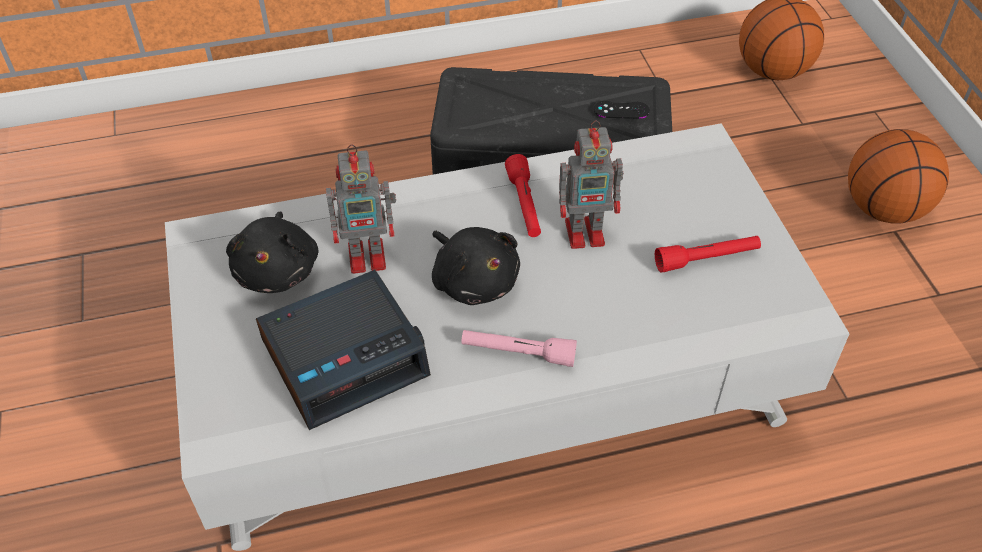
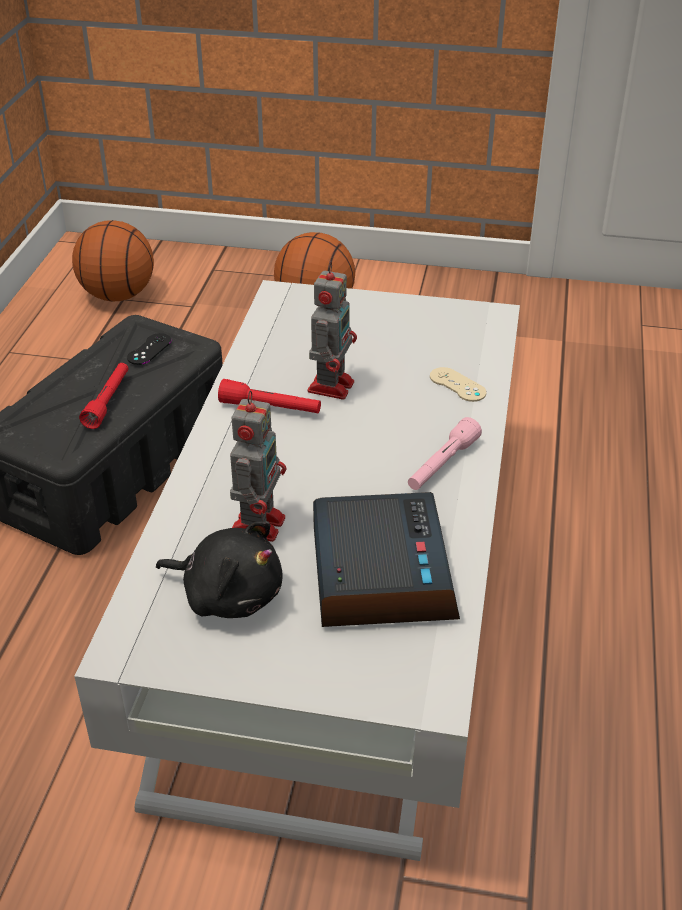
camera: 65 degrees left, 10 degrees down
(474, 280) = (341, 465): black plush toy -> none
(655, 325) = (457, 385): none -> beige game controller
(706, 259) = (406, 338): red flashlight -> red flashlight (108, 401)

